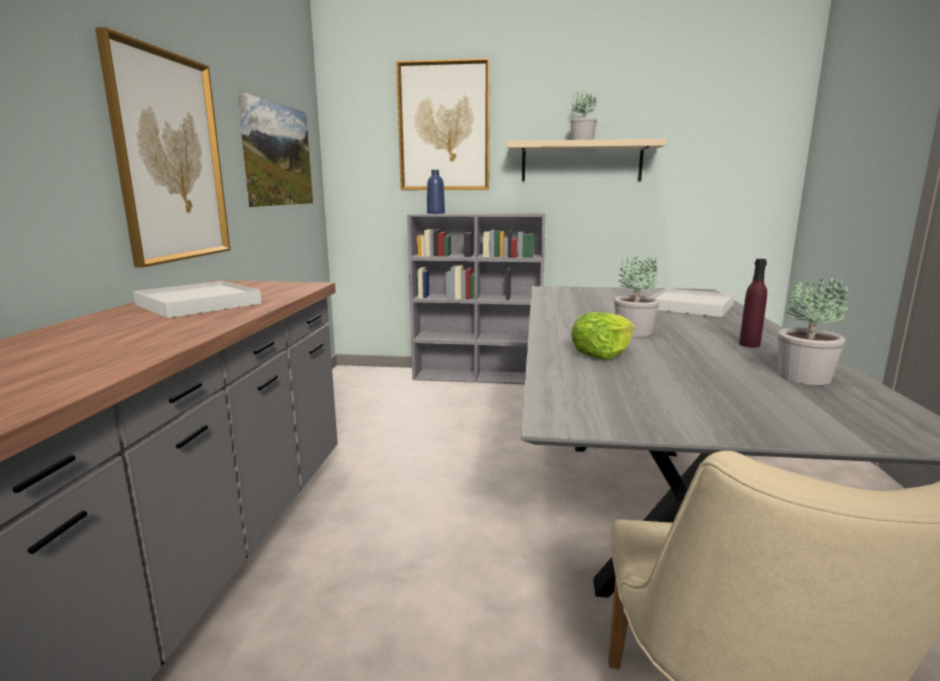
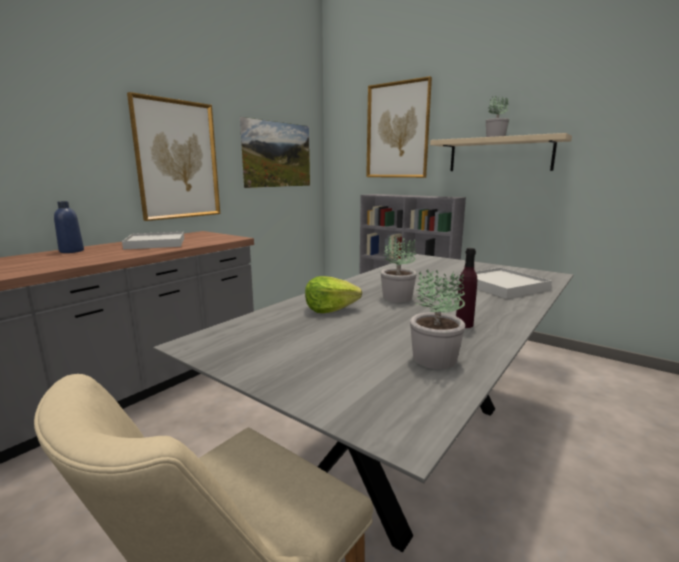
camera: 30 degrees right, 0 degrees up
(436, 213) = (384, 194): blue bottle -> blue bottle (71, 251)

